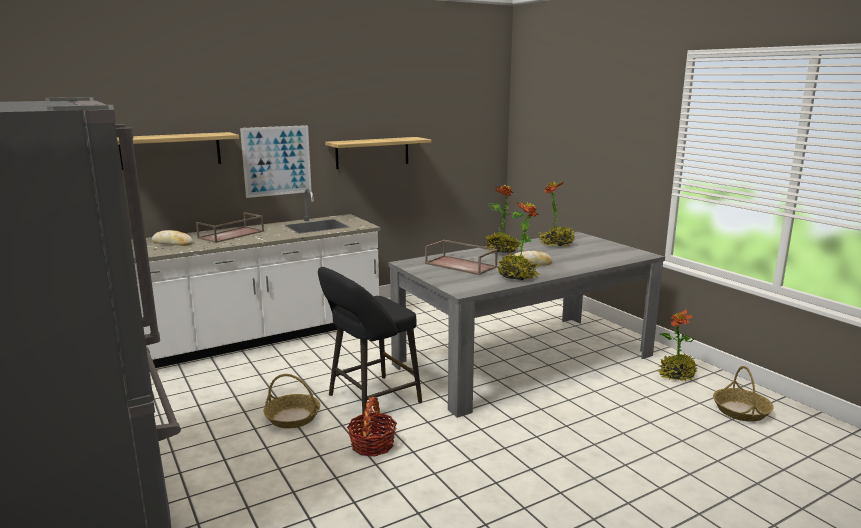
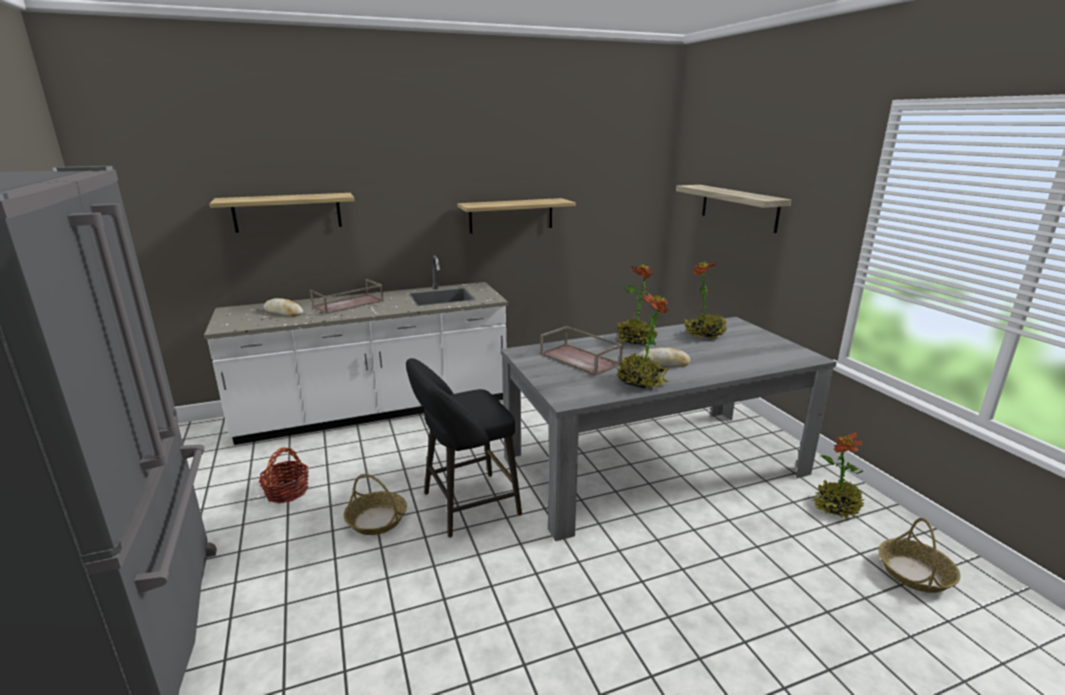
camera: 10 degrees right, 5 degrees up
(277, 161) = (403, 224): picture -> none
(372, 445) = (449, 570): basket -> basket (287, 491)
(571, 140) = (738, 207): none -> shelf

